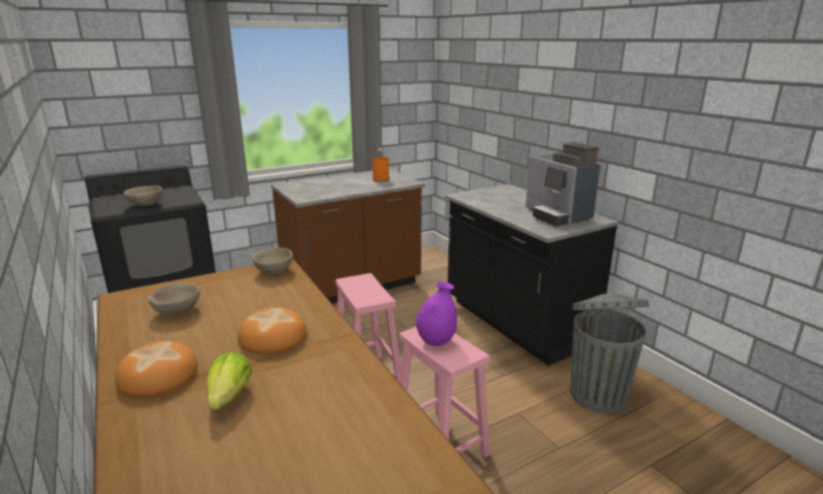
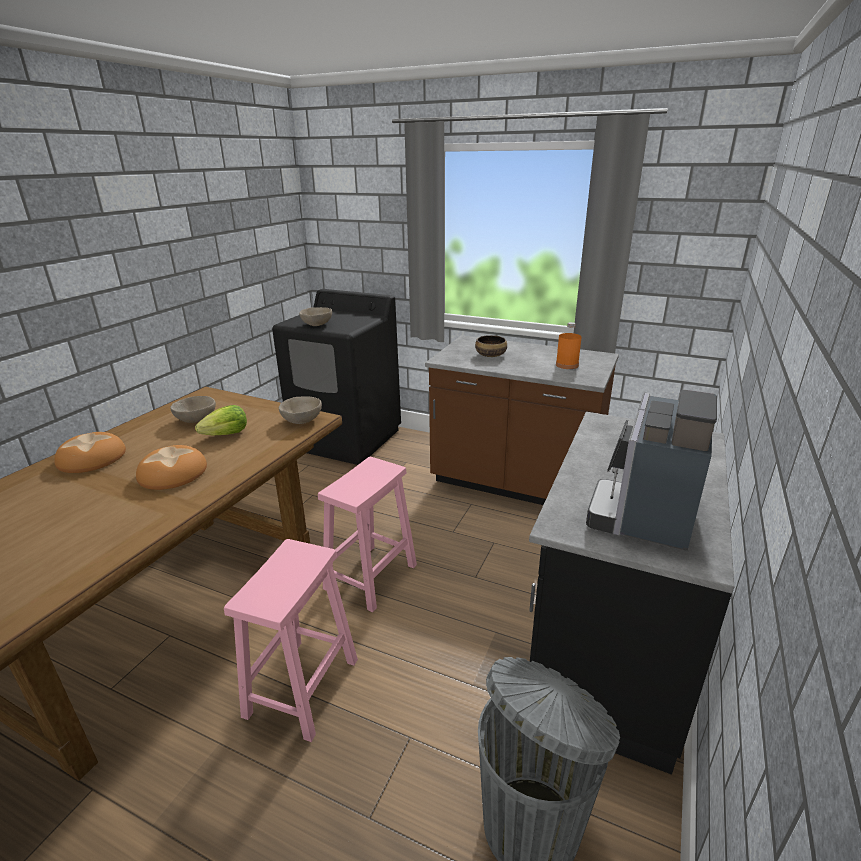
camera: 55 degrees right, 5 degrees up
(230, 396) = (67, 498): lettuce -> lettuce (227, 435)
(325, 187) = (491, 355): none -> bowl
(436, 341) = (285, 570): purple vase -> none

